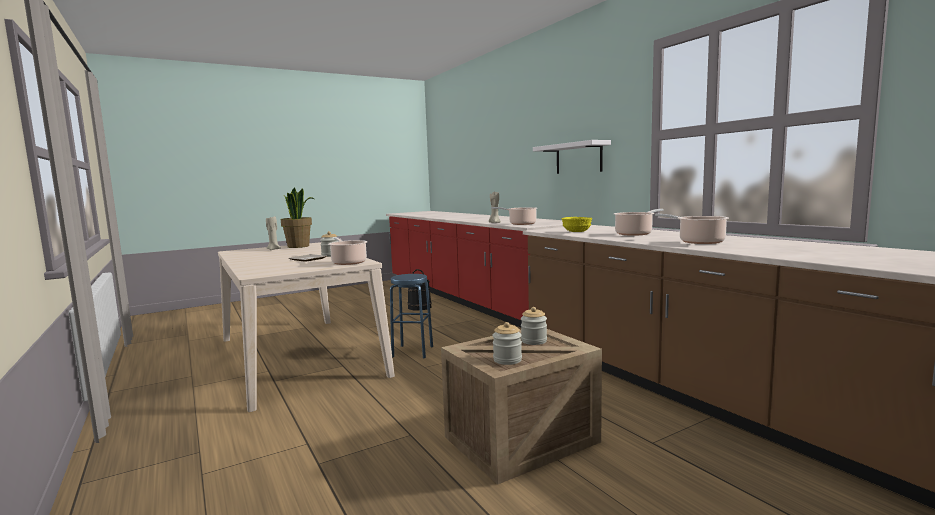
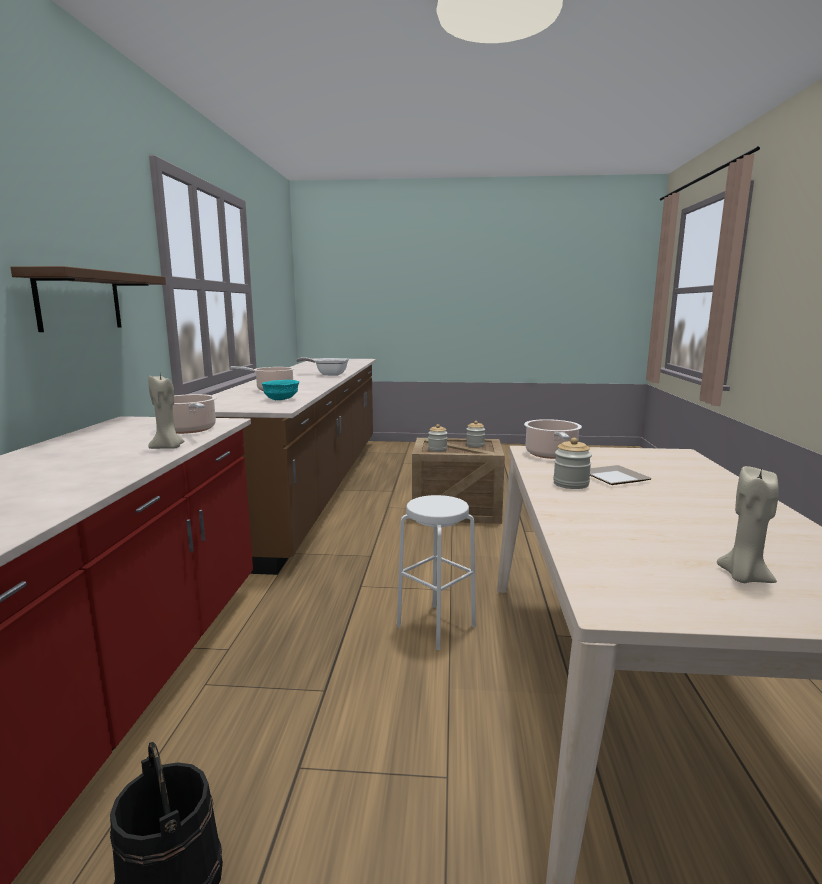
camera: 145 degrees left, 5 degrees up
(299, 246) = (661, 583): potted plant -> none
(413, 351) = (436, 626): blue stool -> white stool
(576, 232) = (281, 399): yellow bowl -> turquoise bowl
(578, 158) = (79, 301): white shelf -> brown shelf
(698, 242) = (307, 379): cooking pot -> none
(747, 249) = (328, 374): none -> frying pan

